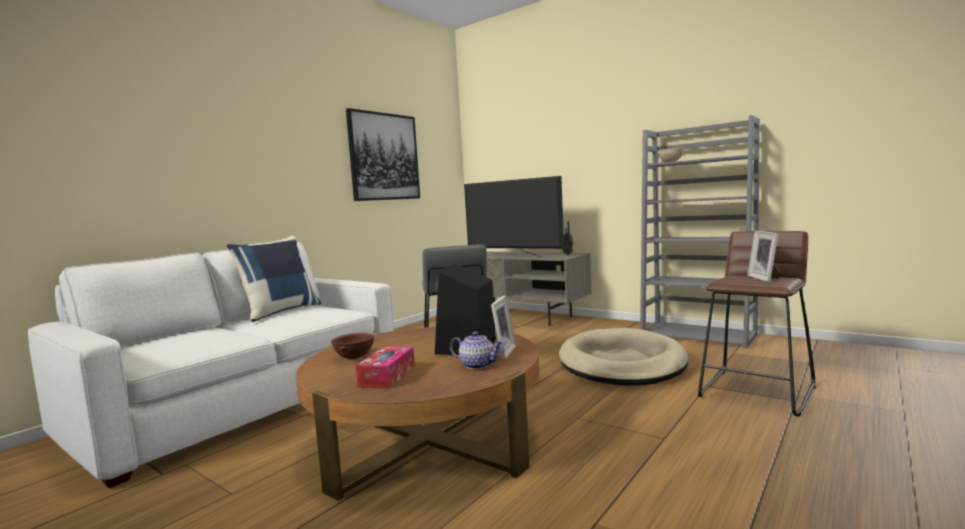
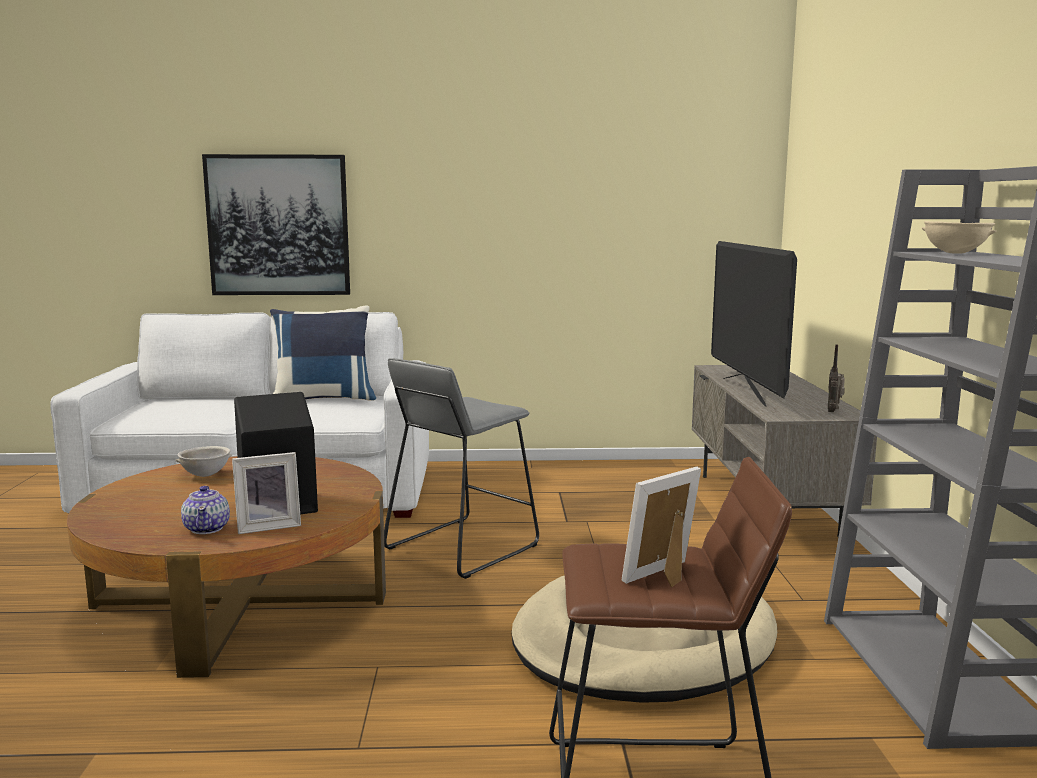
camera: 50 degrees right, 5 degrees up
(353, 358) = (205, 475): brown bowl -> grey bowl
(384, 157) = (586, 189): picture -> picture (278, 225)
(387, 376) = (148, 504): tissue box -> none

